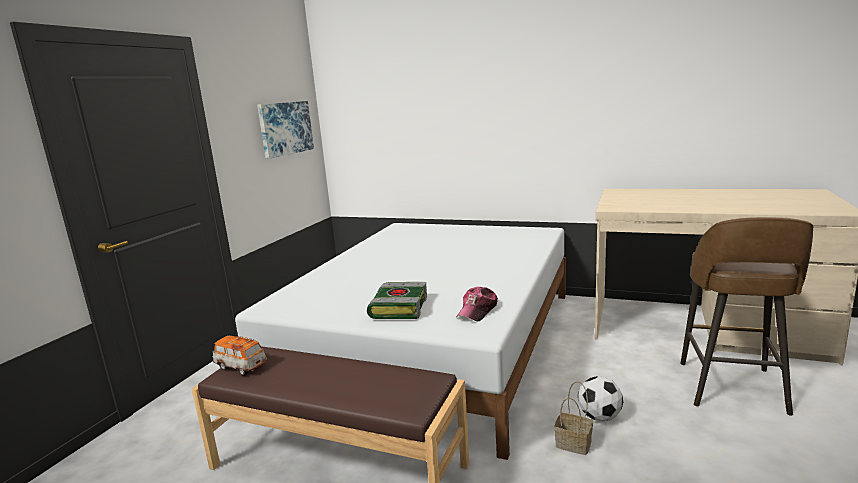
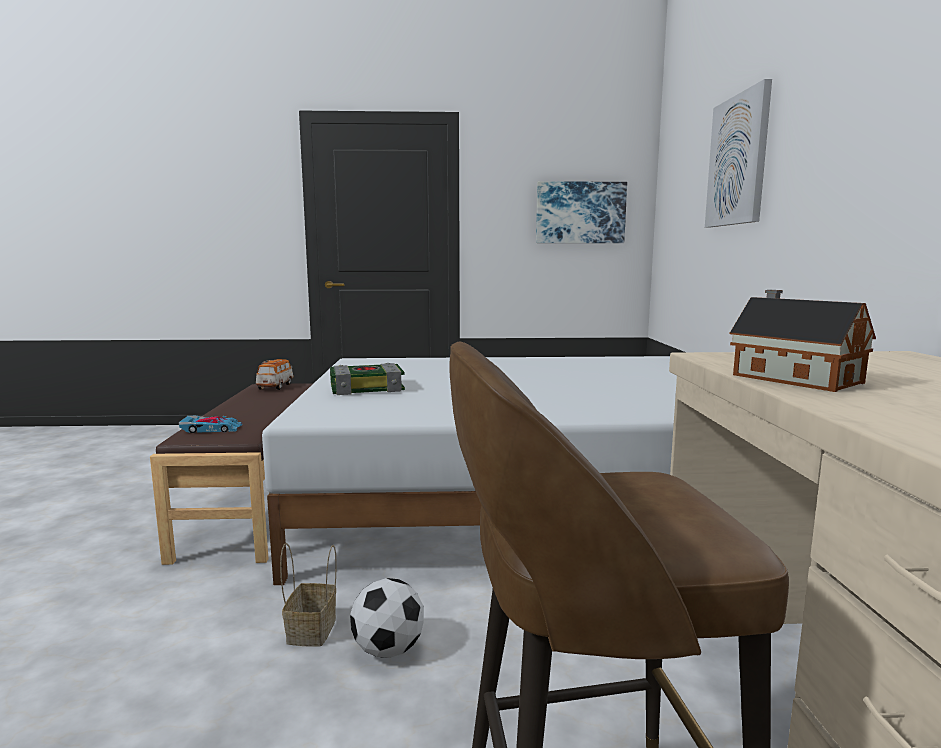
camera: 65 degrees right, 5 degrees down
(393, 396) = (212, 429): none -> toy car
(441, 96) = (738, 161): none -> picture
(477, 311) = (367, 411): cap -> none
(665, 207) = (792, 378): none -> toy house

